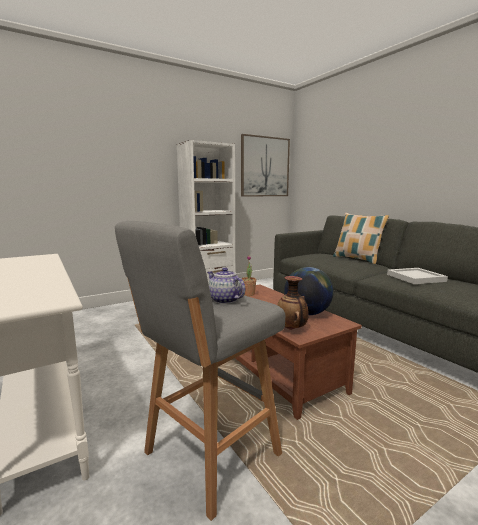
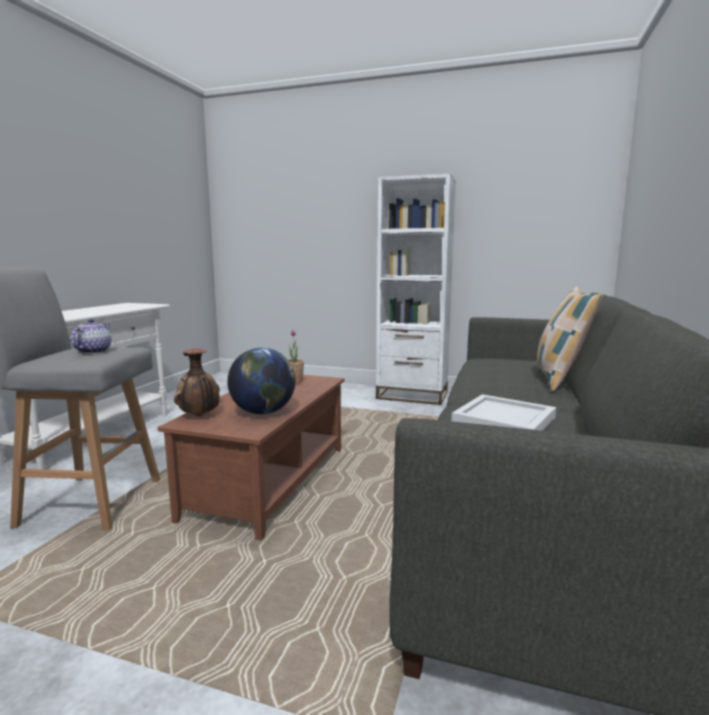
camera: 50 degrees right, 0 degrees up
(265, 167) = (551, 204): picture -> none

